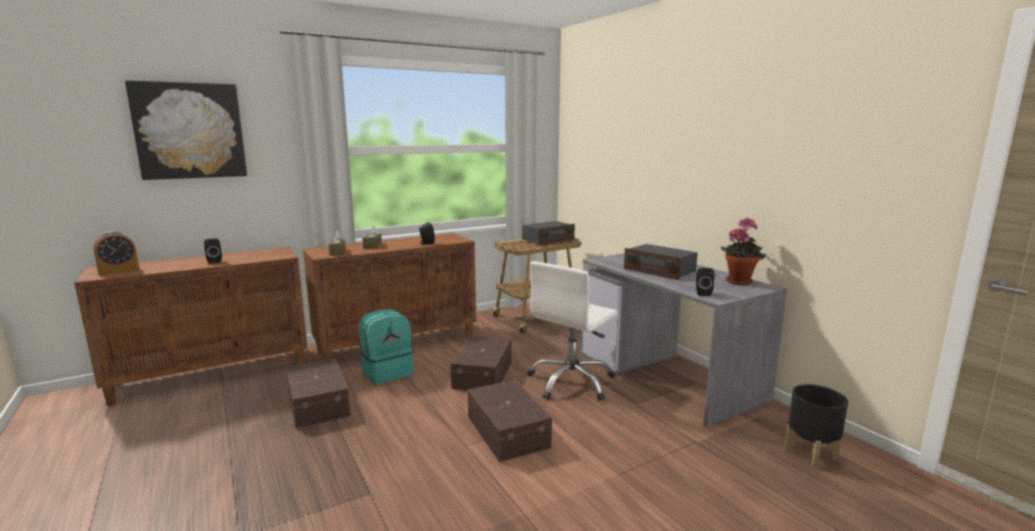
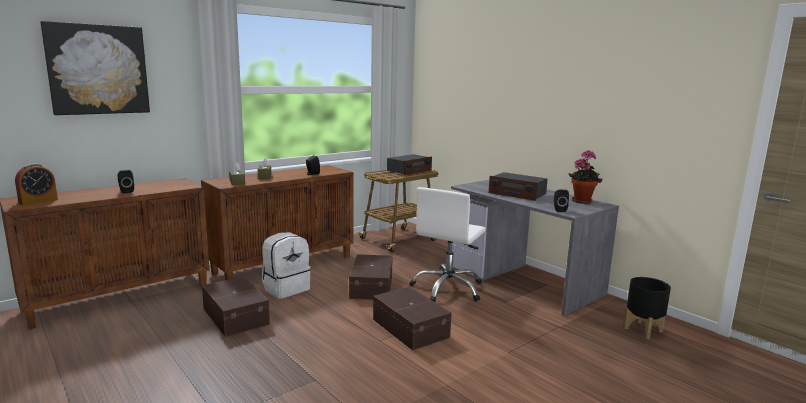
camera: 10 degrees left, 0 degrees up
(387, 372) = (286, 288): turquoise backpack -> white backpack

